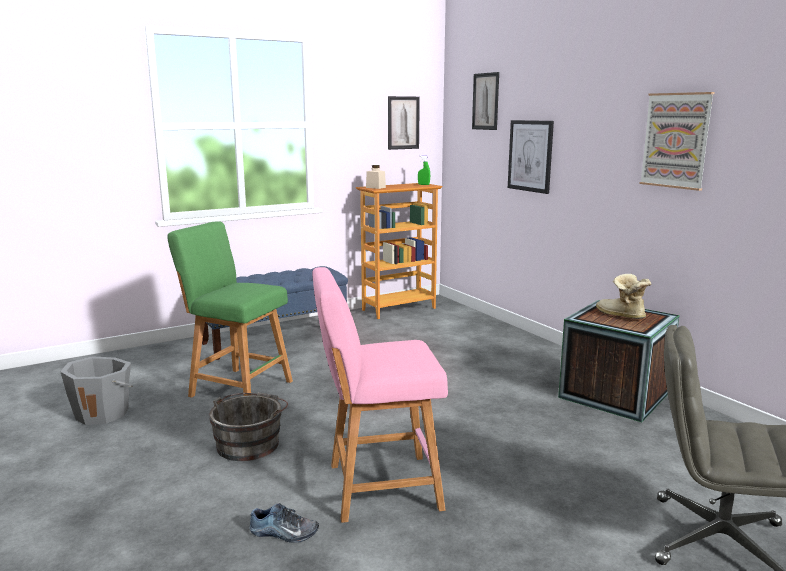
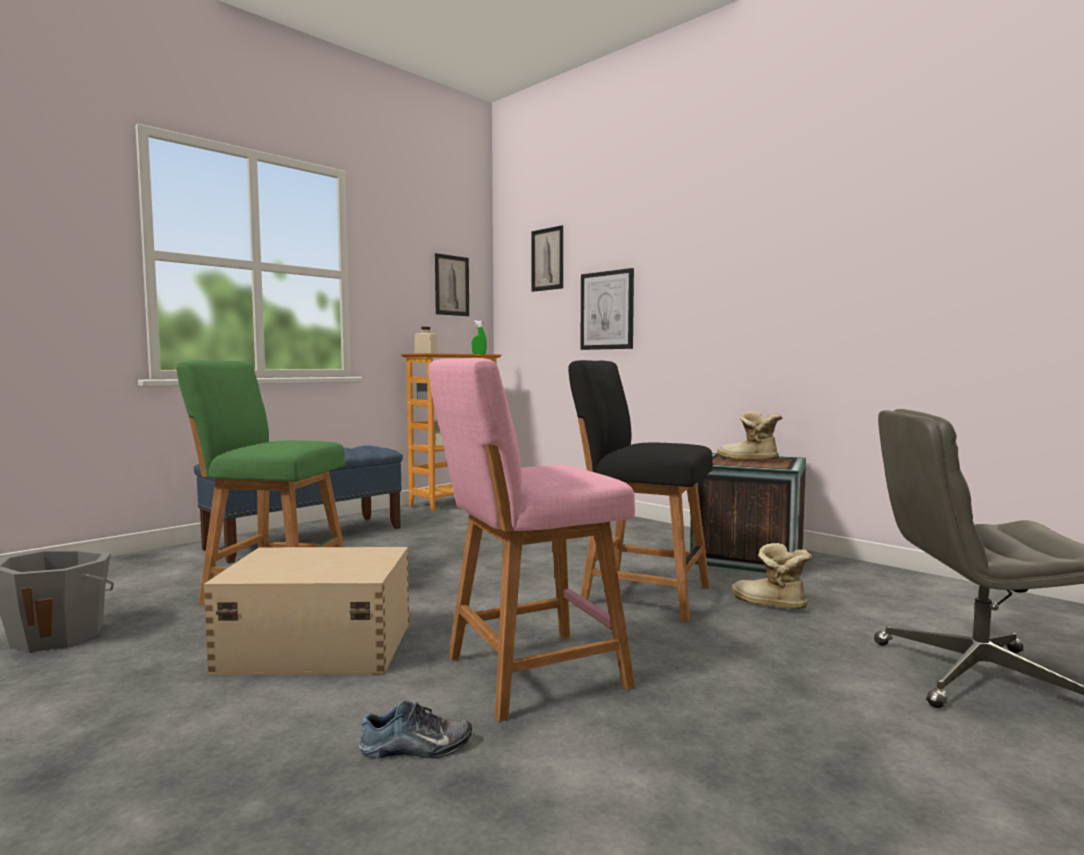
camera: 15 degrees left, 10 degrees down
(250, 443) = (316, 646): grey bucket -> beige storage box
(497, 425) = (639, 594): none -> black stool
(597, 449) = (769, 604): none -> boot
(676, 140) = (783, 268): picture -> none

